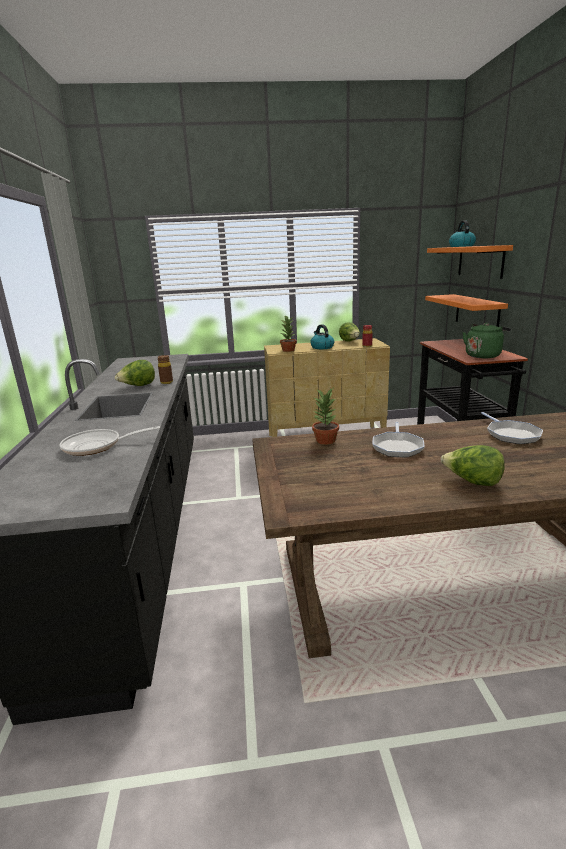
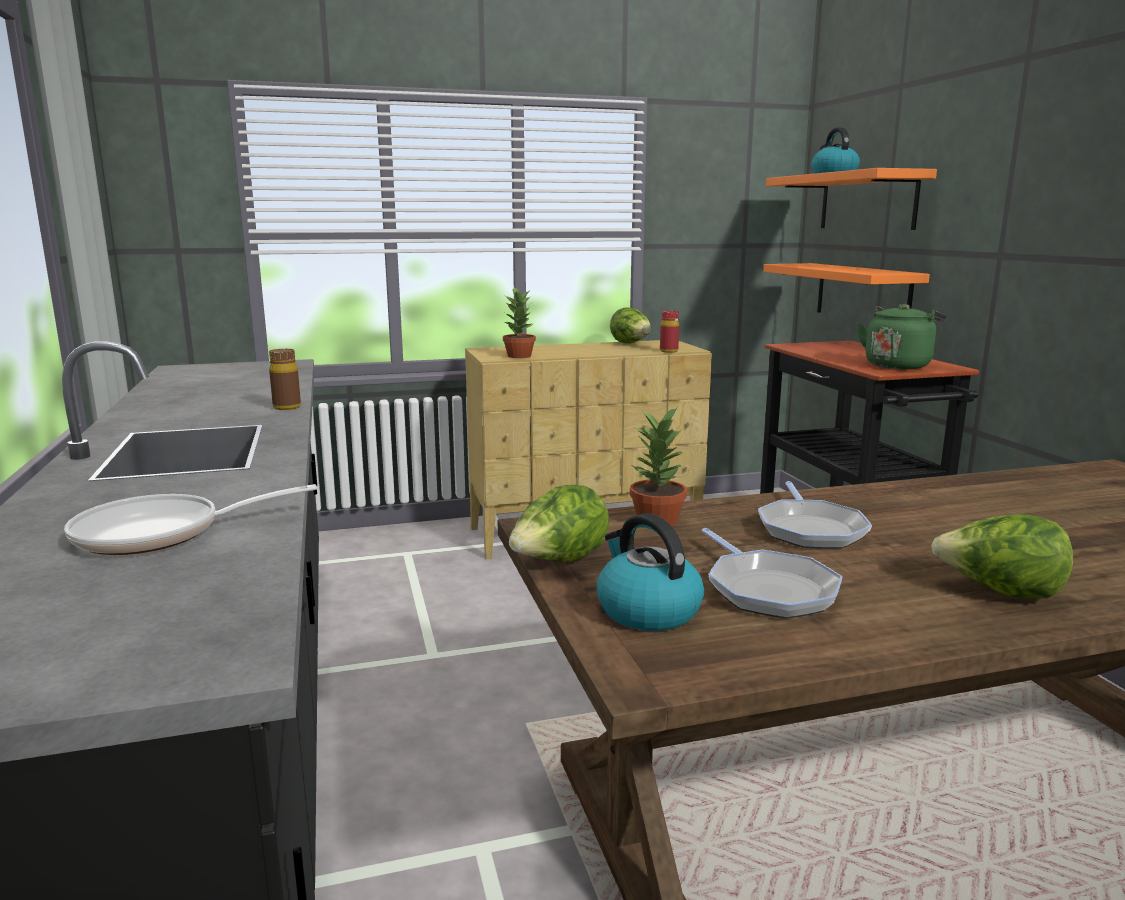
camera: 10 degrees left, 5 degrees down
(138, 386) = (223, 414): lettuce -> lettuce (559, 562)
(322, 347) = (582, 352): kettle -> kettle (646, 610)
(511, 434) = (1010, 502): frying pan -> frying pan (768, 589)

